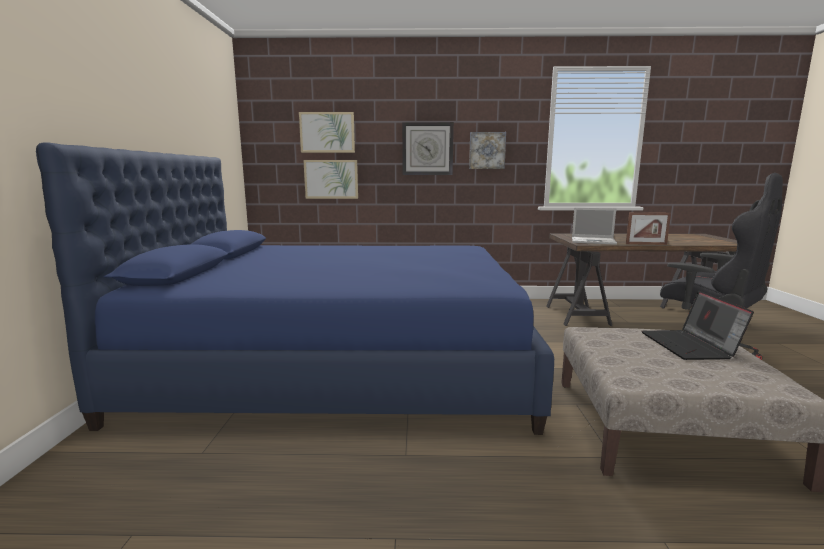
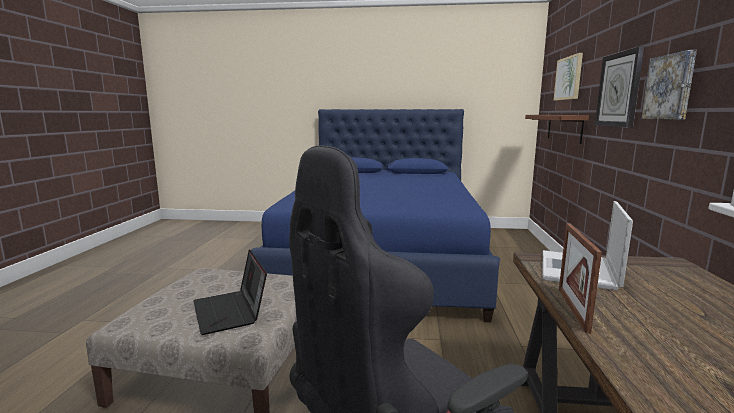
camera: 95 degrees right, 0 degrees up
(331, 179) = (564, 128): picture -> brown shelf
(690, 346) = (231, 312): laptop -> laptop turned 120 degrees counterclockwise

